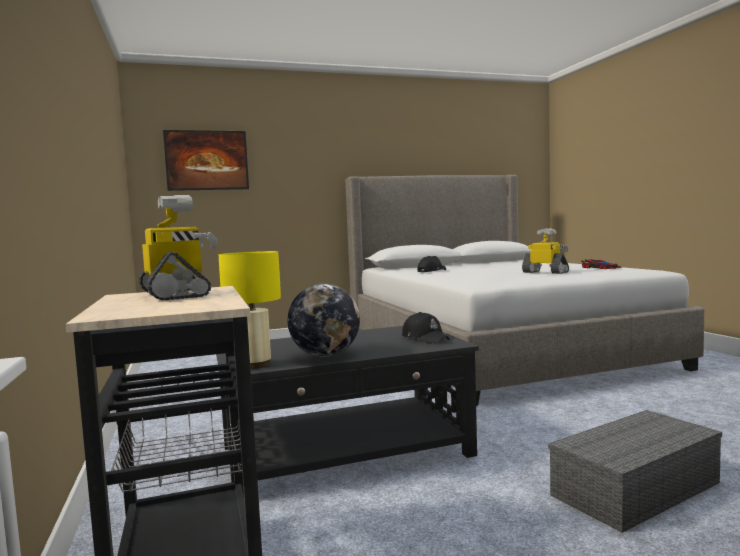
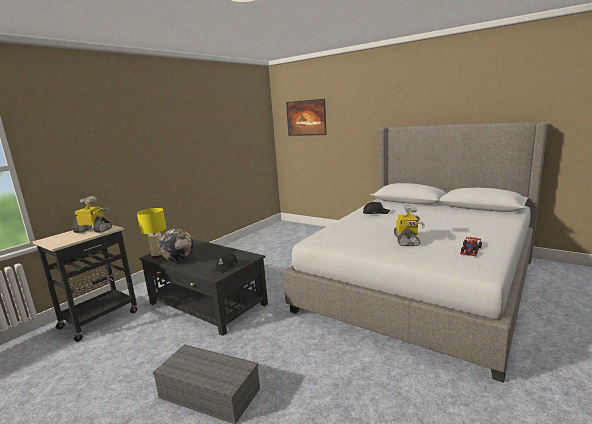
camera: 55 degrees right, 10 degrees up
(176, 294) = (94, 230): toy robot -> toy robot turned 105 degrees counterclockwise

